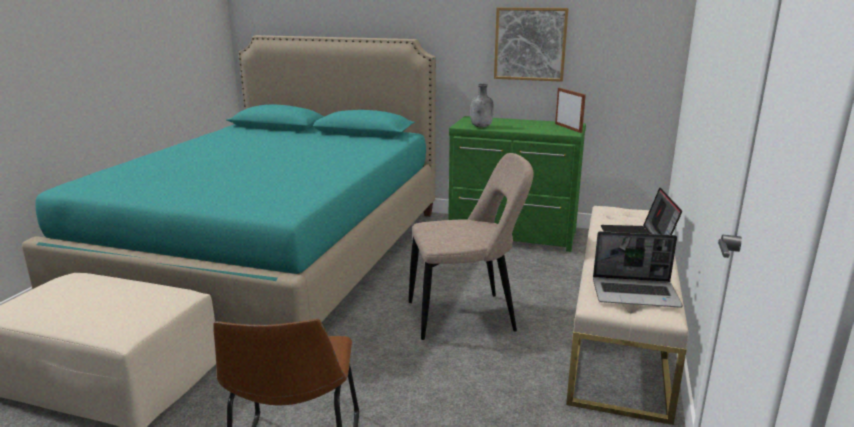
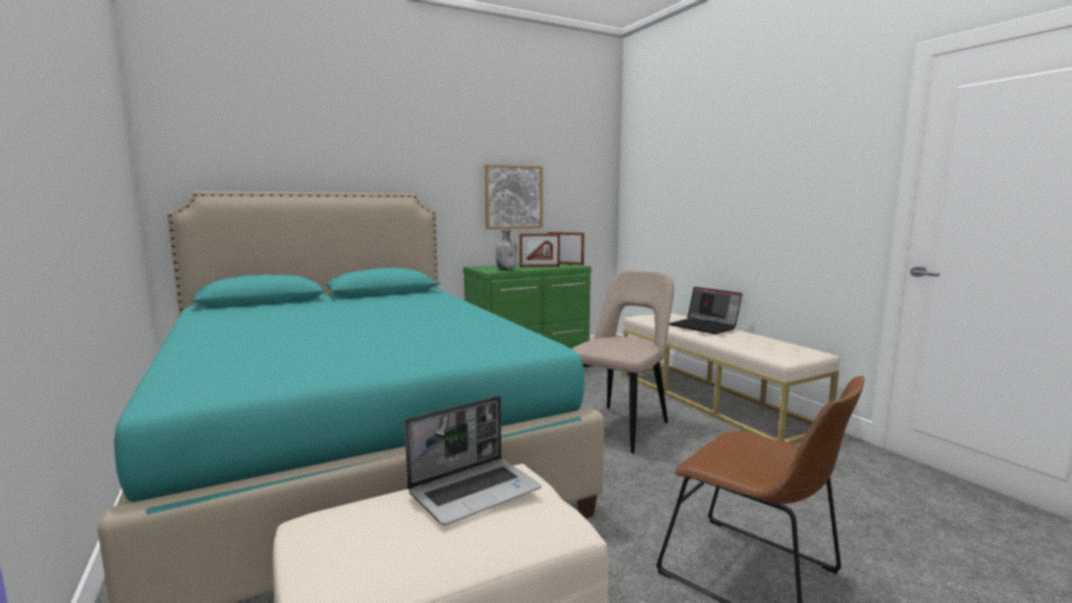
camera: 45 degrees left, 10 degrees down
(526, 127) = (539, 266): none -> picture frame
(636, 294) = (782, 348): laptop -> laptop (475, 491)

